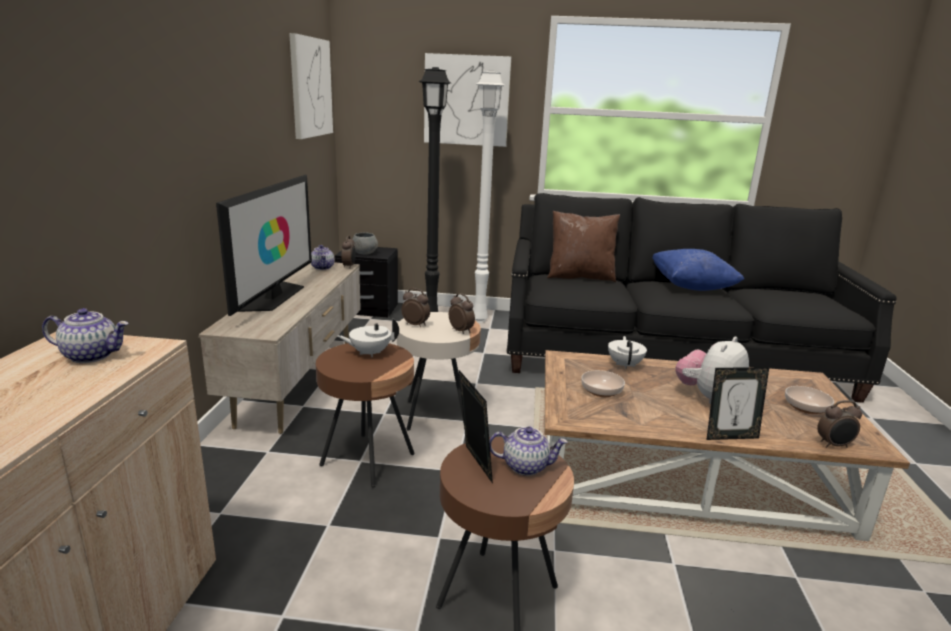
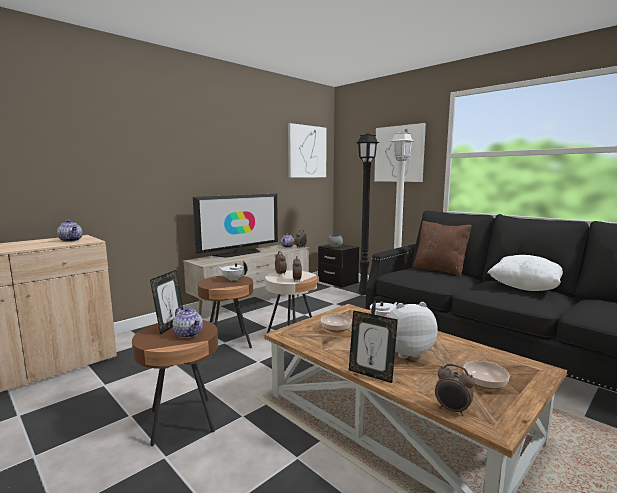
camera: 40 degrees right, 10 degrees down
(691, 287) = (525, 288): blue pillow -> white pillow

